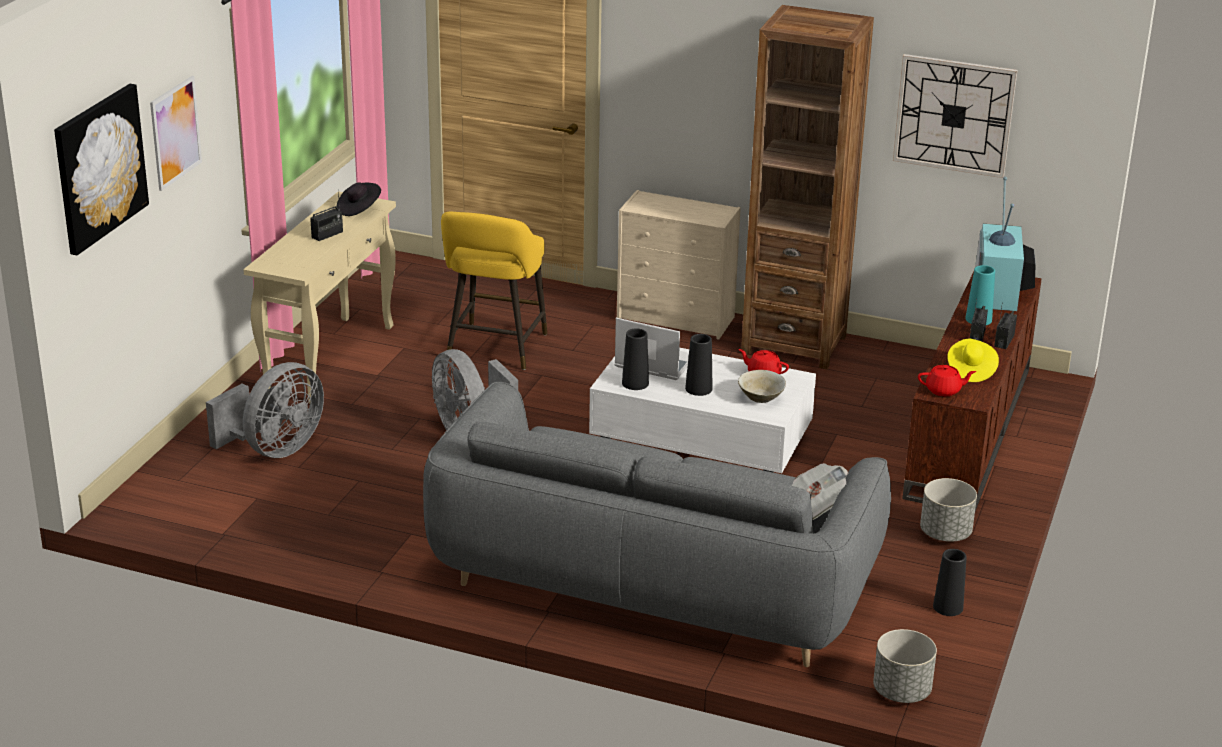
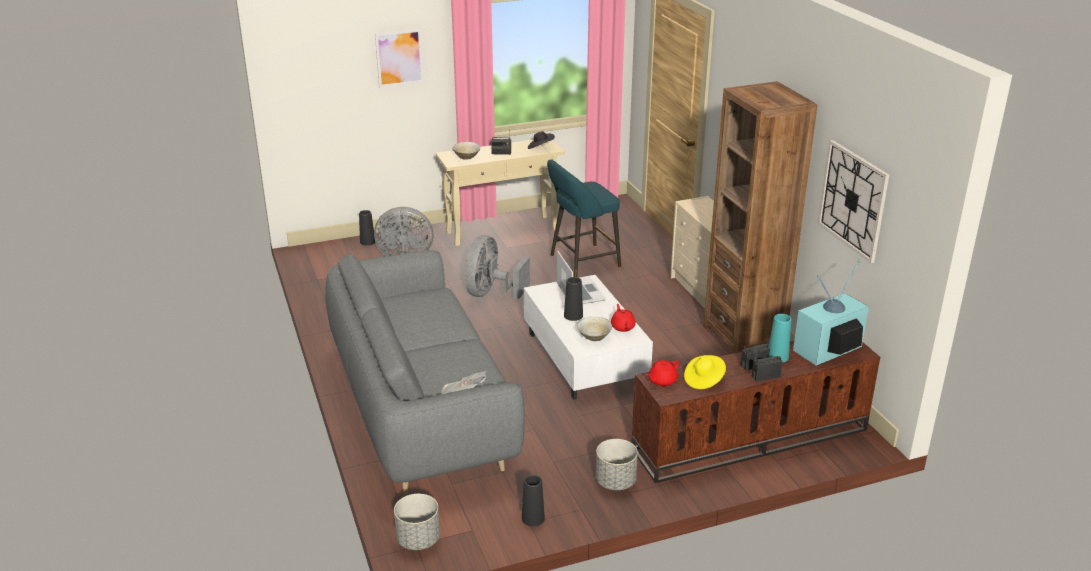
camera: 50 degrees right, 0 degrees up
(99, 167) = (320, 57): picture -> none
(298, 258) = (466, 157): none -> beige bowl
(495, 349) = (581, 262): yellow stool -> turquoise stool
(635, 383) = (549, 296): black vase -> black vase (367, 242)
(944, 390) = (662, 380): red teapot -> red teapot turned 90 degrees clockwise

